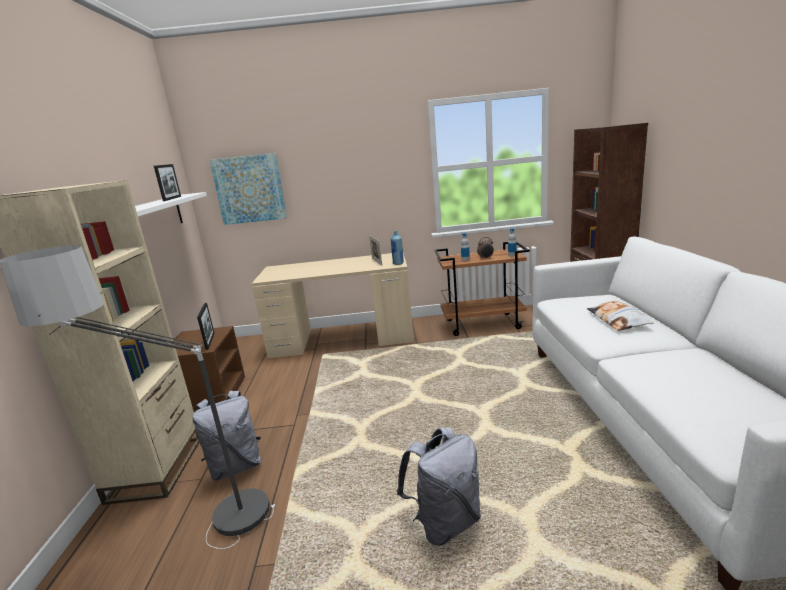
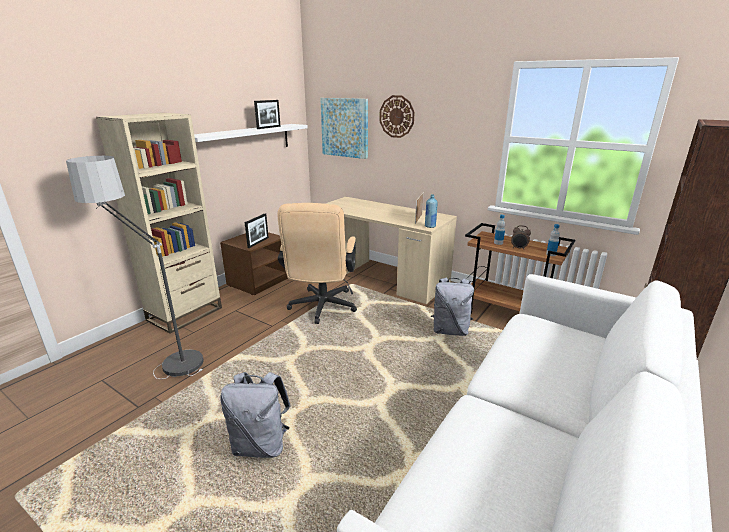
camera: 35 degrees right, 5 degrees up
(236, 466) = (215, 335): grey backpack -> grey backpack (450, 330)
(315, 166) = (396, 116): none -> wall clock
(324, 386) = (321, 308): none -> beige office chair
(618, 320) = (547, 367): pillow -> none

